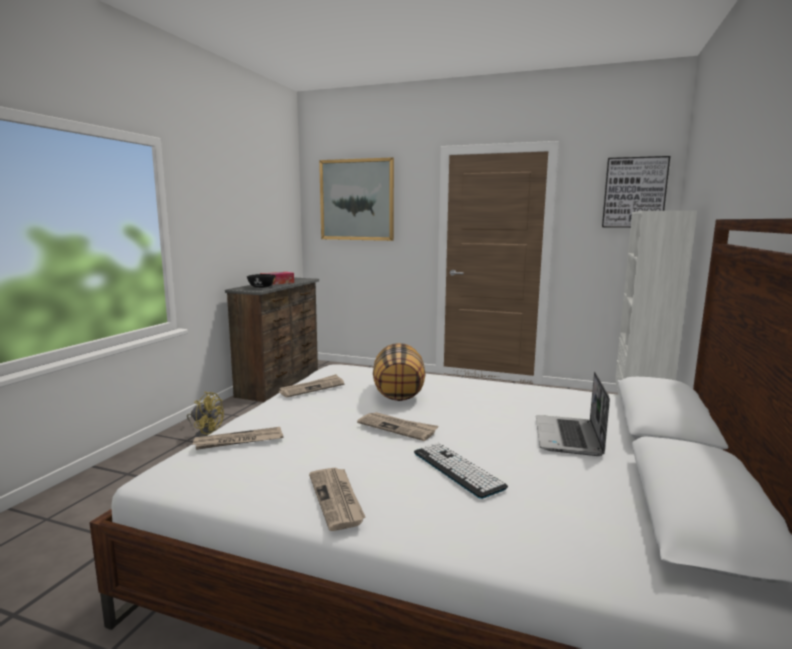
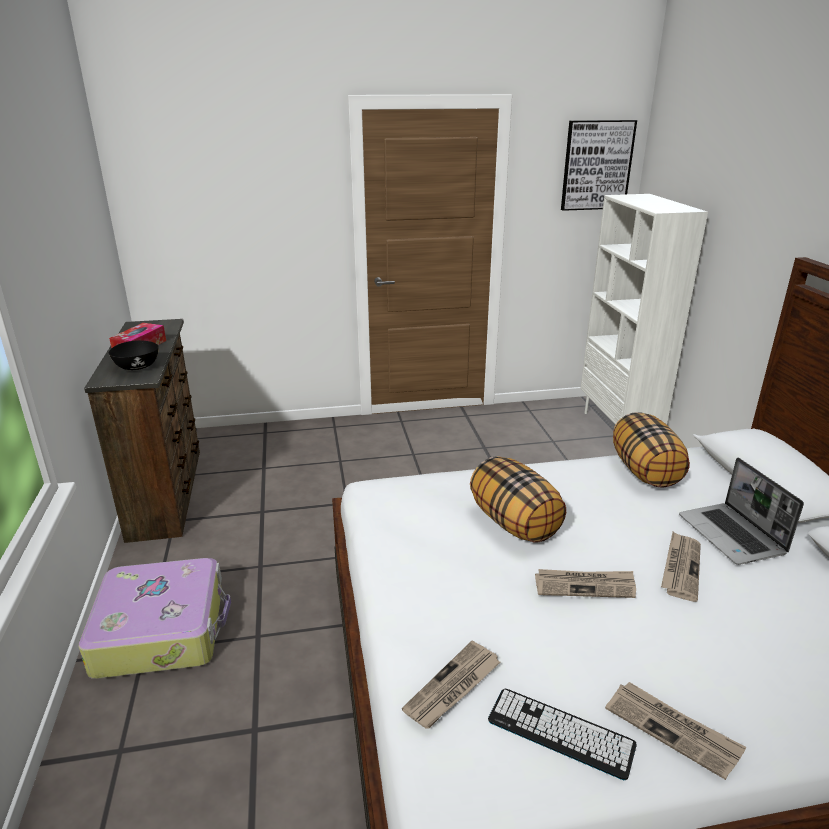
camera: 30 degrees left, 15 degrees up
(206, 435) = (162, 629): yellow fan -> suitcase
(312, 388) = (404, 547): newspaper -> newspaper (681, 567)
(357, 200) = (214, 181): picture -> none
(457, 470) = (712, 629): keyboard -> keyboard (560, 733)
(549, 395) = (645, 472): none -> pillow

